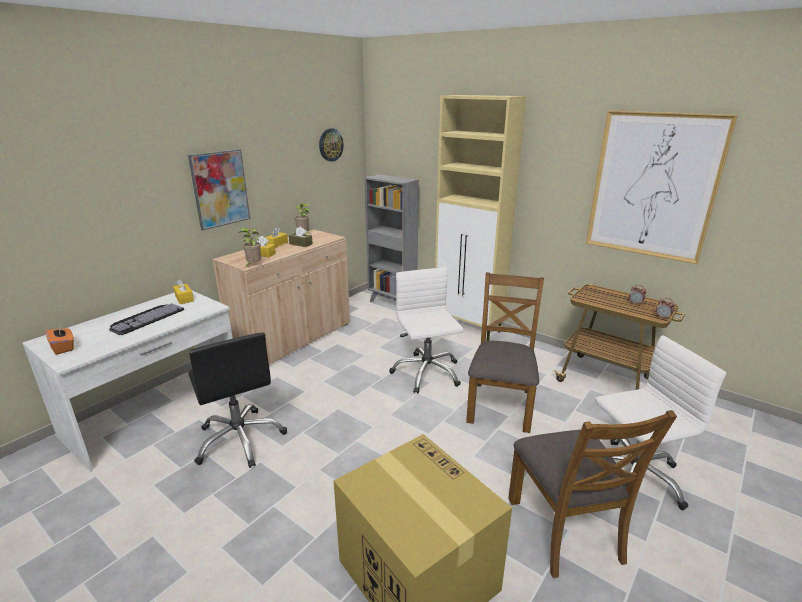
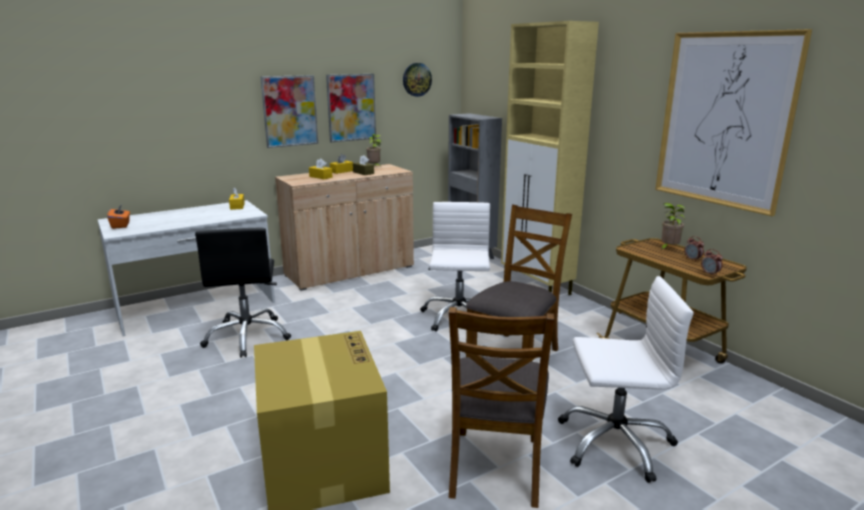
camera: 20 degrees right, 5 degrees down
(146, 318) = (196, 215): keyboard -> none
(253, 266) = (303, 183): potted plant -> potted plant (668, 248)
(276, 178) = (351, 107): none -> picture

